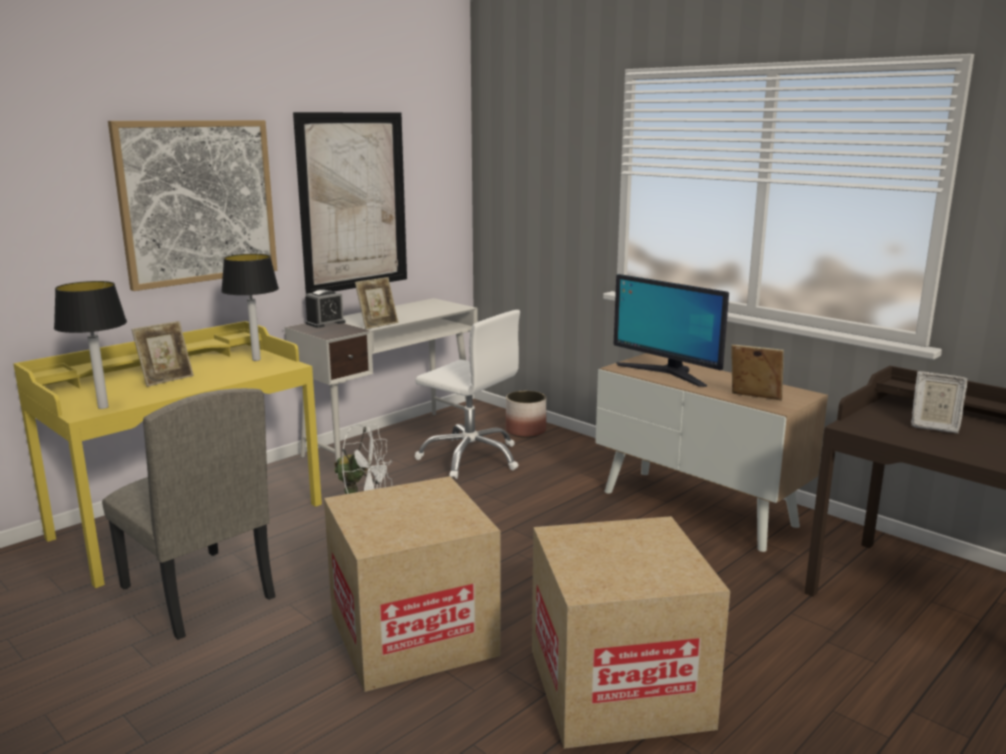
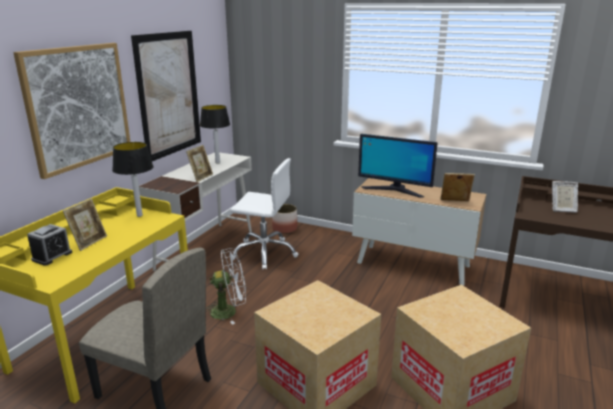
camera: 20 degrees left, 5 degrees up
(102, 407) = (63, 274): table lamp -> table lamp (217, 163)
(325, 323) = (163, 180): alarm clock -> alarm clock (52, 256)

